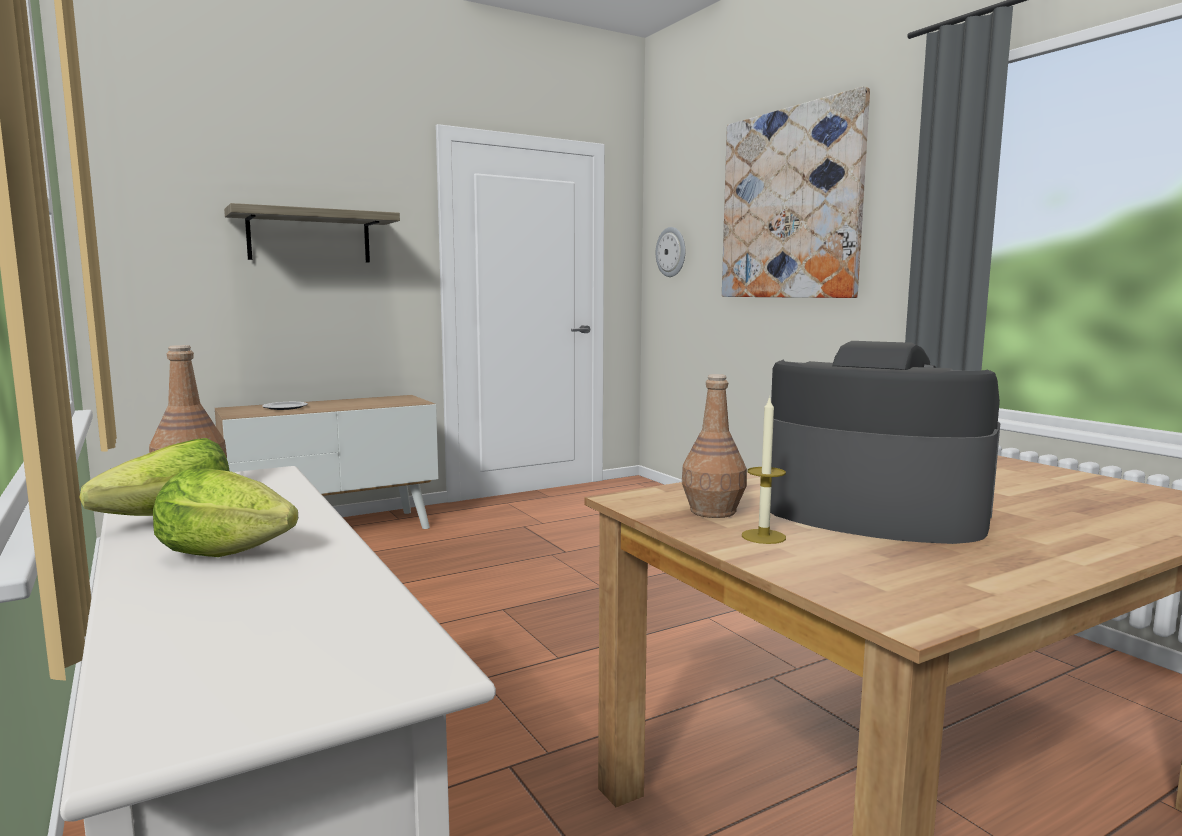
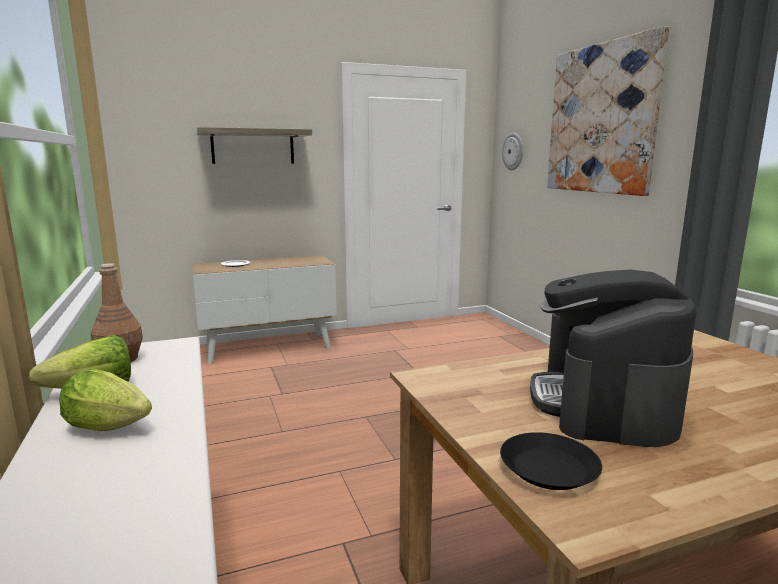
camera: 10 degrees right, 5 degrees up
(713, 511) = (478, 394): brown bottle -> none
(763, 536) = (505, 425): candle -> none
(836, 570) = (547, 469): none -> black plate
(872, 511) = (603, 403): coffee machine -> coffee machine turned 120 degrees counterclockwise

